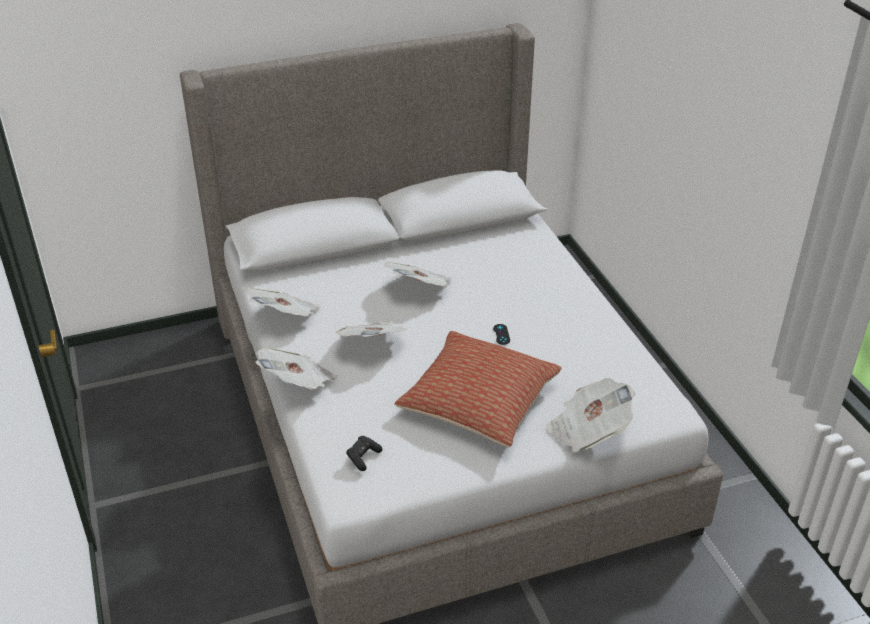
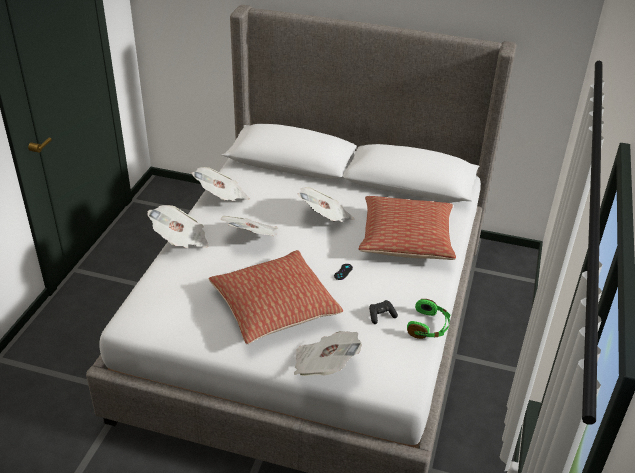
camera: 35 degrees right, 0 degrees up
(363, 457) = (162, 303): black game controller -> black game controller (381, 316)
(521, 275) = (406, 239): none -> pillow
(632, 347) = (428, 327): none -> green headphones

